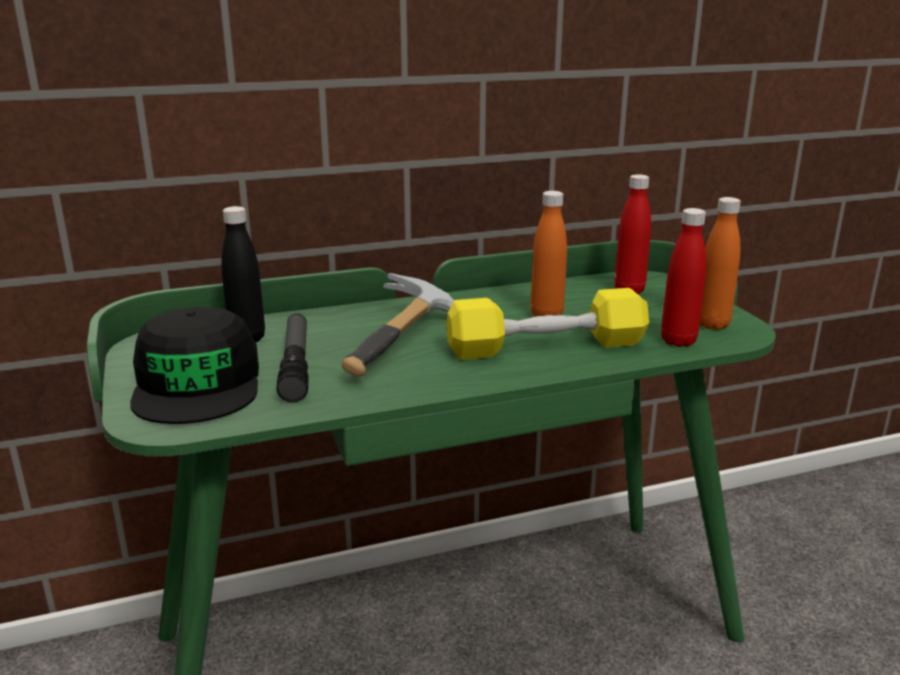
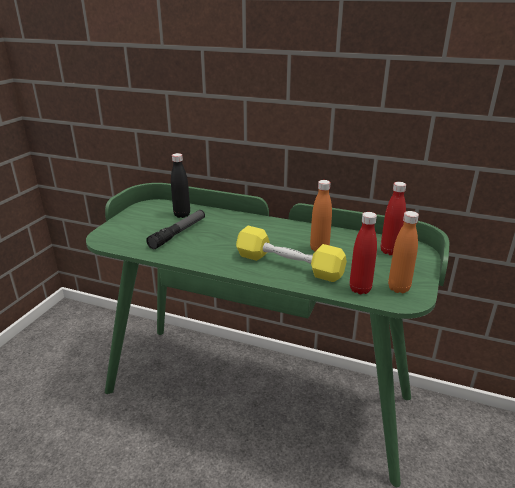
camera: 40 degrees right, 5 degrees up
(198, 385) = (136, 229): black cap -> none
(408, 344) = (233, 240): hammer -> none

